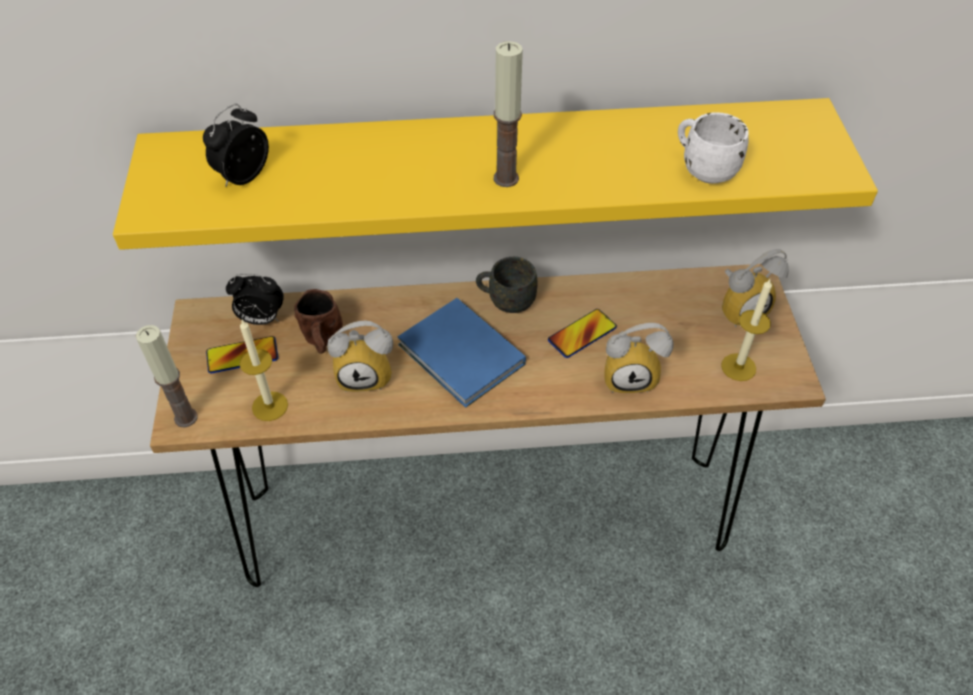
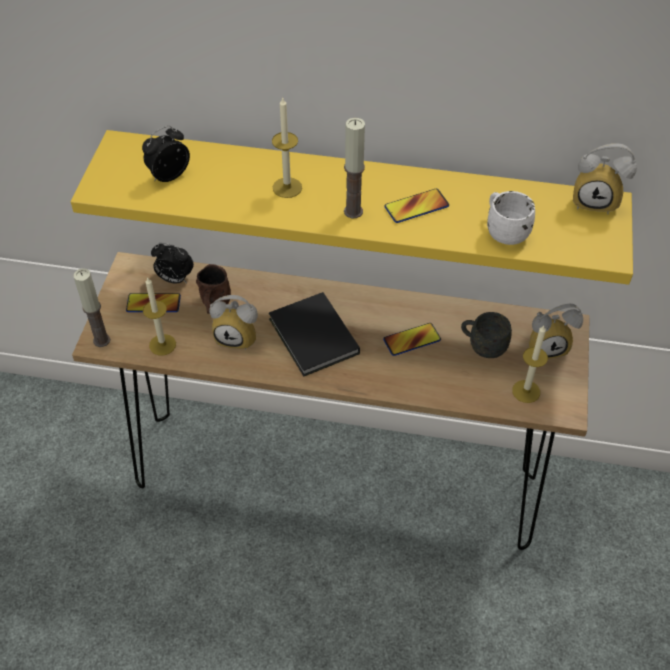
camera: 15 degrees right, 0 degrees up
(408, 164) = (287, 187): none -> candle
(462, 357) = (313, 338): blue book -> black book
(505, 301) = (361, 302): grey mug -> grey mug (482, 346)
(583, 158) = (416, 207): none -> phone
(630, 376) = (437, 380): alarm clock -> alarm clock (596, 200)

